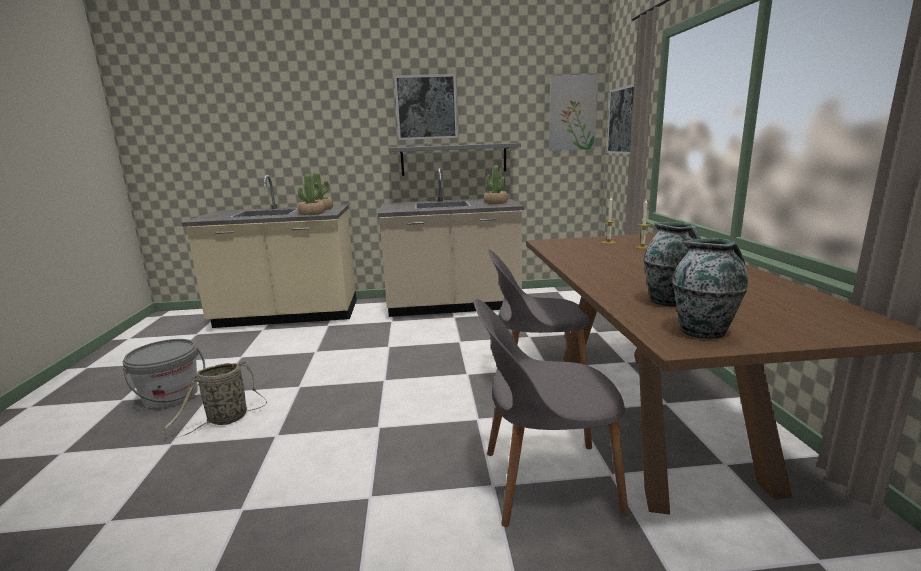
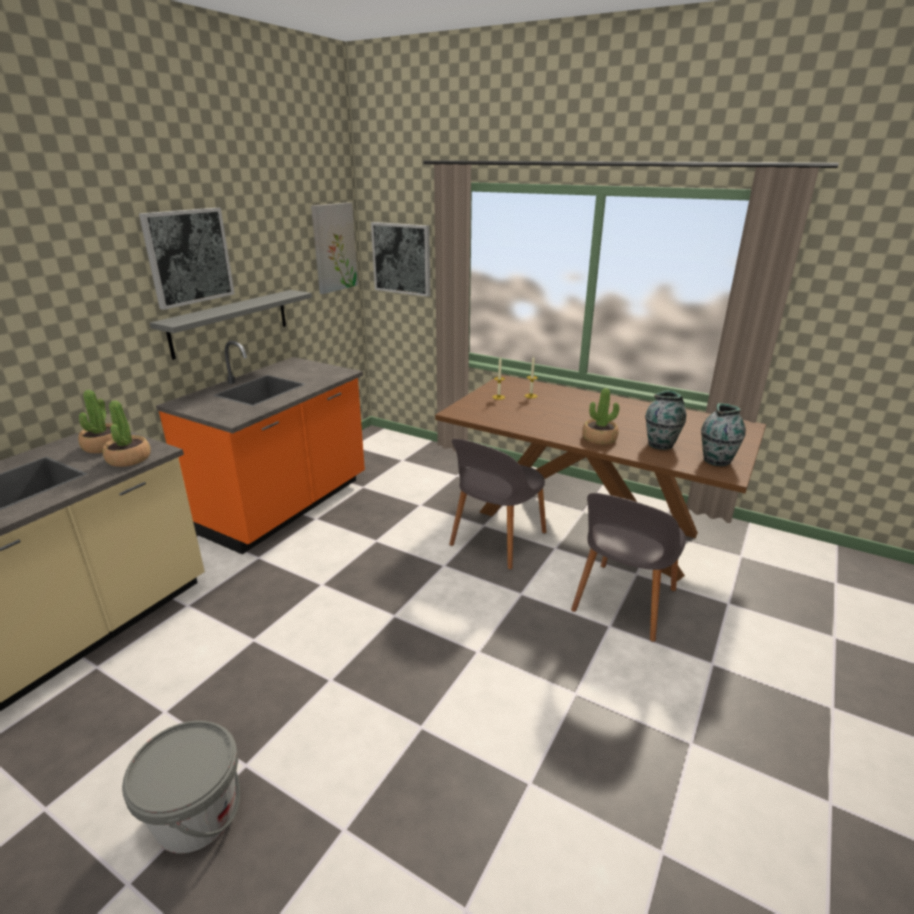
camera: 55 degrees left, 10 degrees up
(225, 420) = (339, 764): basket -> none
(452, 305) = (284, 506): beige counter -> orange counter
(495, 203) = (316, 371): potted plant -> potted plant (599, 438)

